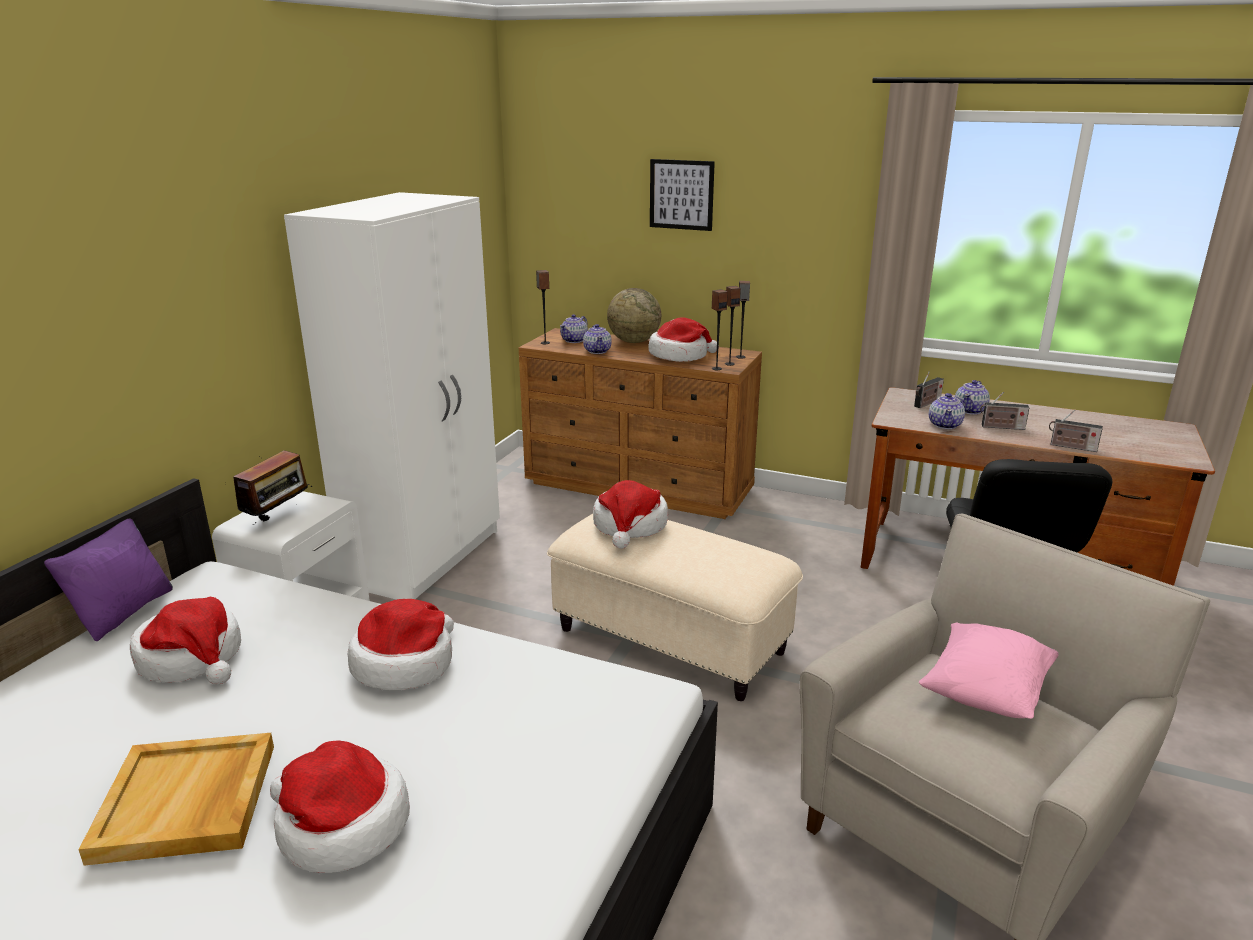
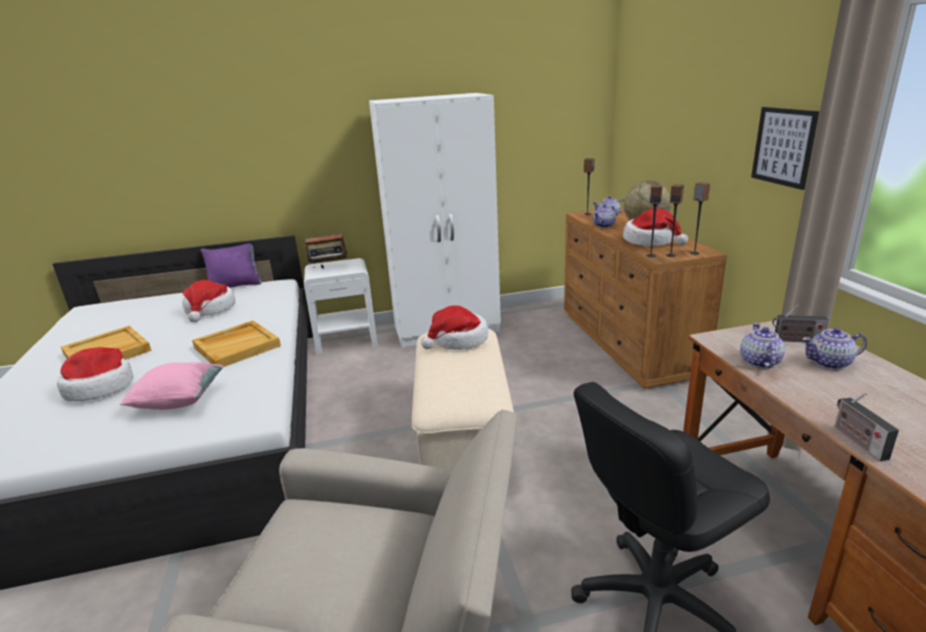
camera: 55 degrees right, 0 degrees up
(405, 663) = (237, 346): hat -> beige tray
(681, 194) = (696, 101): picture -> picture (783, 147)
(945, 425) = (759, 362): teapot -> teapot turned 120 degrees clockwise
(985, 693) = (354, 551): pink pillow -> pink pillow (179, 401)
(1000, 427) = (820, 388): radio -> none

